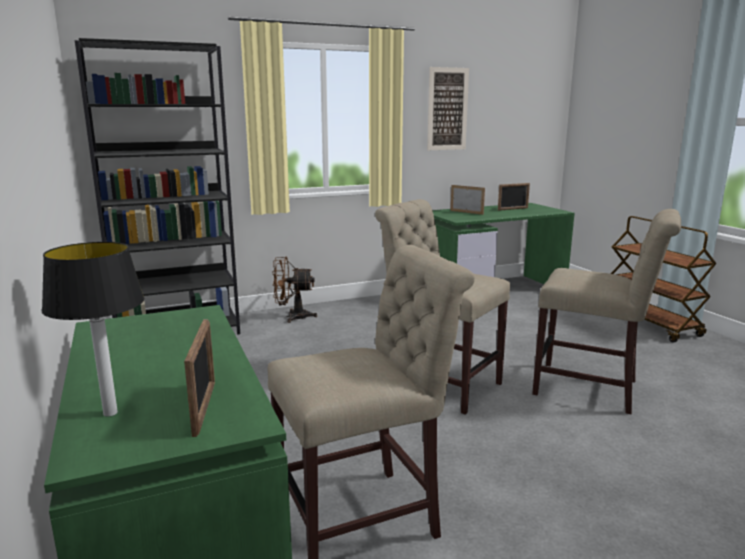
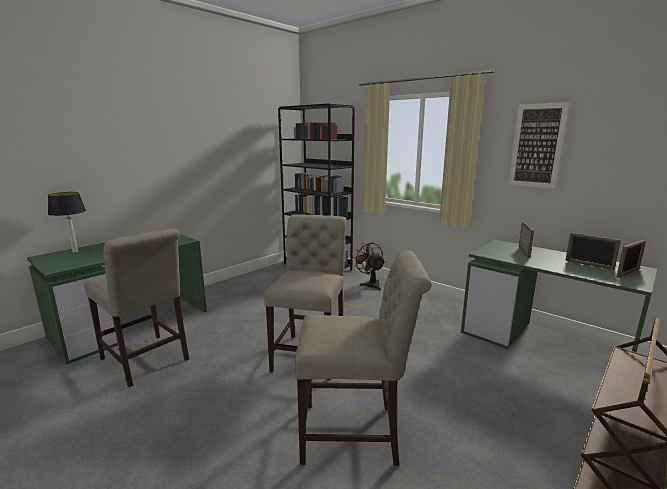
camera: 65 degrees right, 0 degrees up
(204, 408) = (74, 261): picture frame -> picture frame (628, 273)
(592, 389) = (355, 433): beige chair -> beige chair turned 90 degrees counterclockwise

